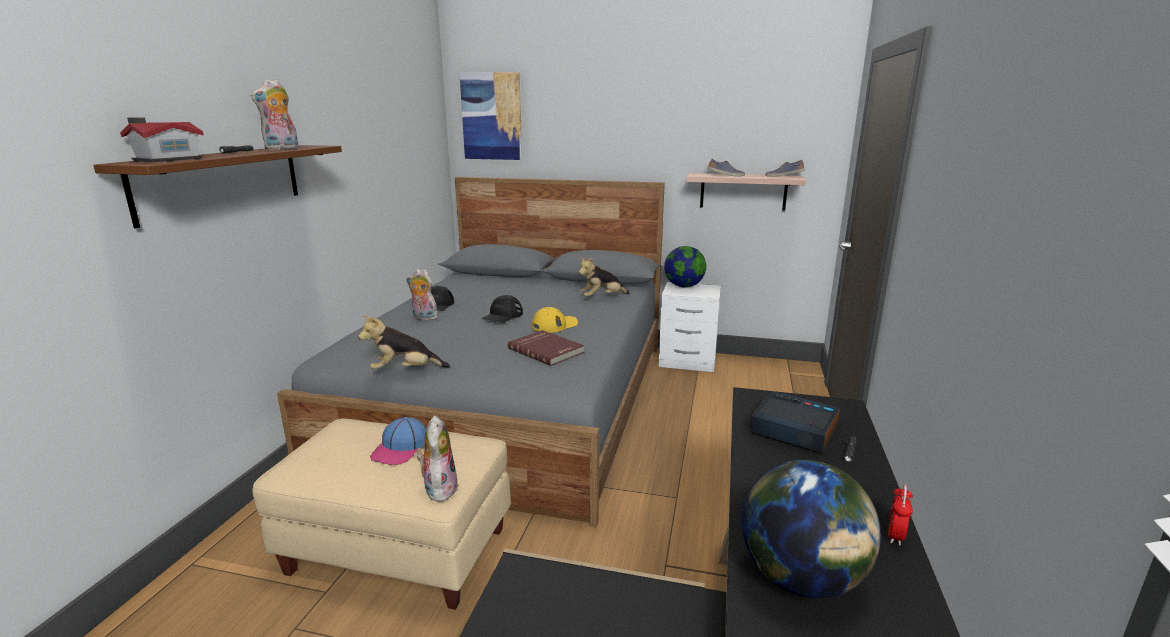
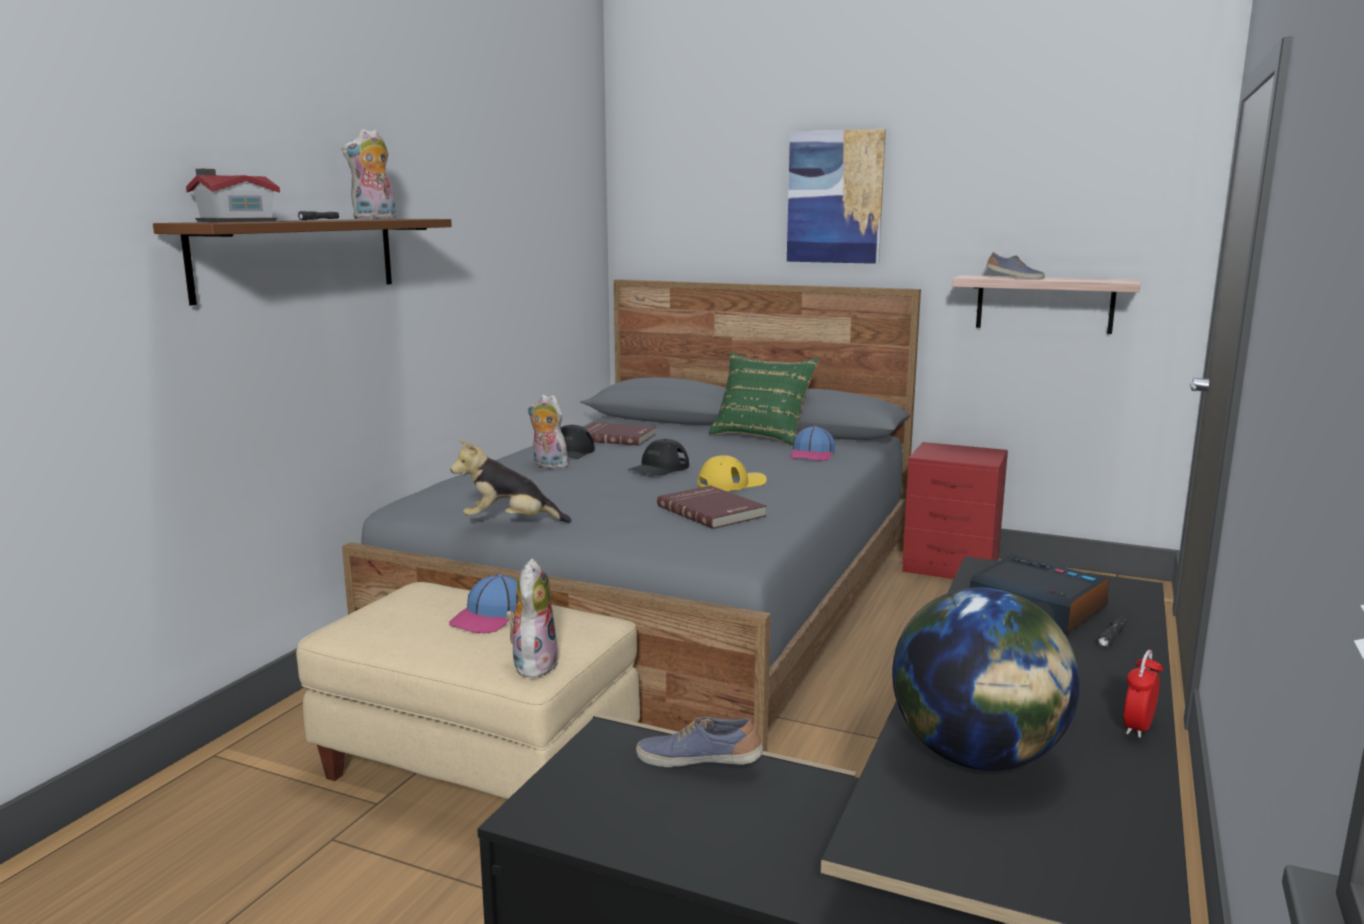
camera: 10 degrees right, 5 degrees down
(466, 290) = (615, 437): none -> red book
(492, 116) = (670, 193): picture -> picture (835, 197)
(565, 284) = (762, 436): none -> green pillow
(602, 298) = (812, 454): plush toy -> cap
(684, 286) = (947, 448): globe -> none
(688, 361) = (952, 567): white nightstand -> red nightstand
(784, 176) = (1108, 279): shoe -> shoe (699, 762)

